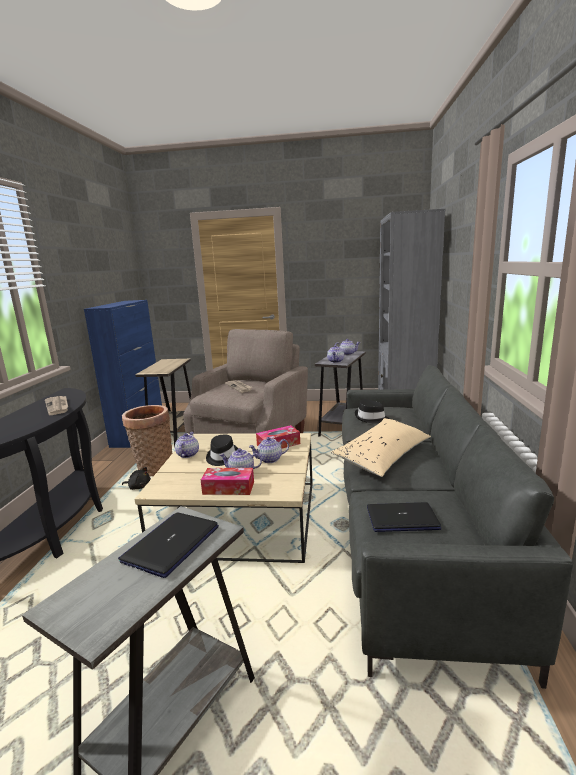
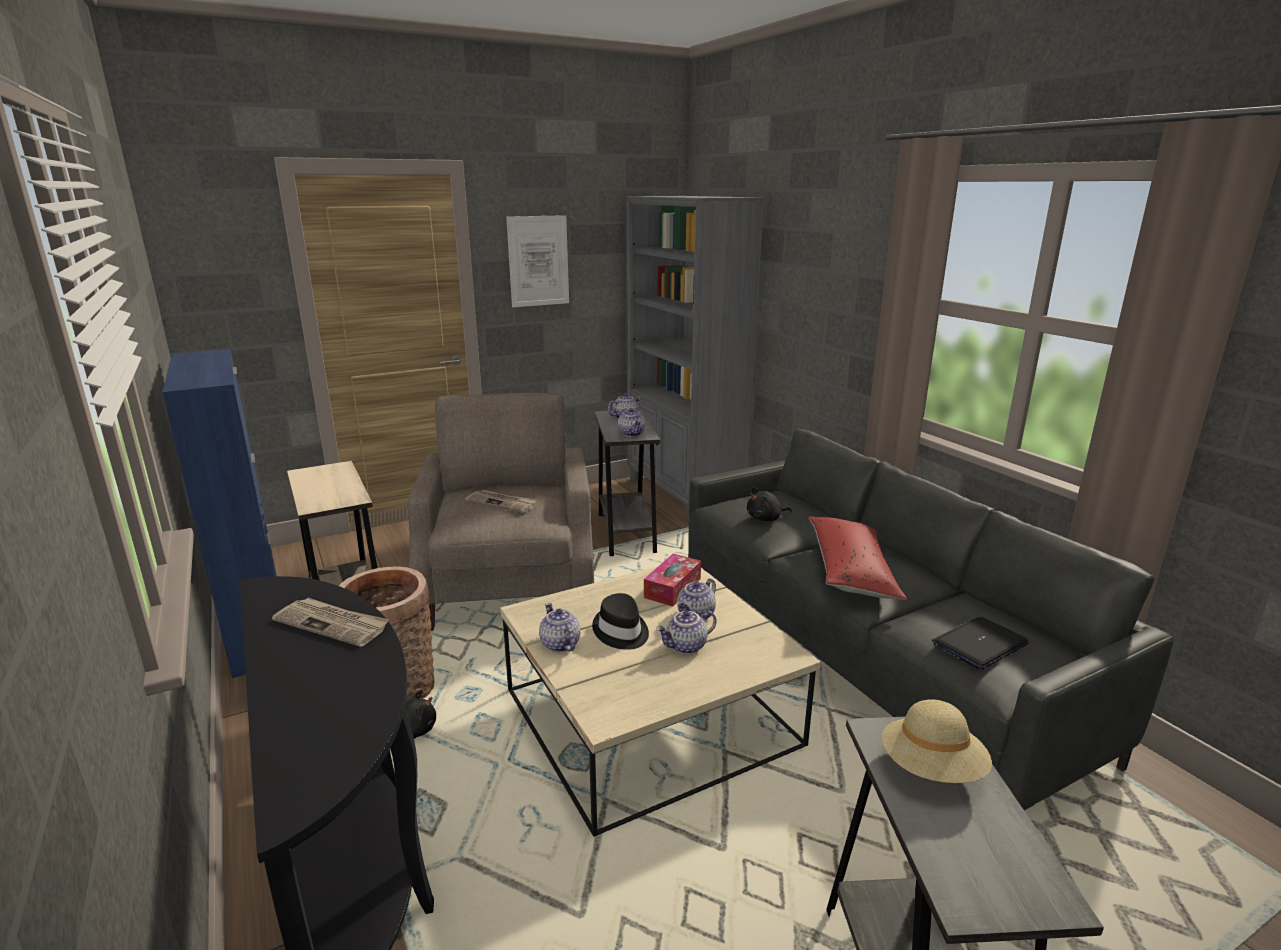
camera: 35 degrees left, 5 degrees up
(171, 544) = (932, 769): laptop -> beige hat
(228, 488) = (706, 676): tissue box -> none
(322, 262) = (538, 261): none -> picture
(371, 418) = (766, 518): black hat -> black plush toy
(383, 456) = (851, 570): beige pillow -> red pillow

